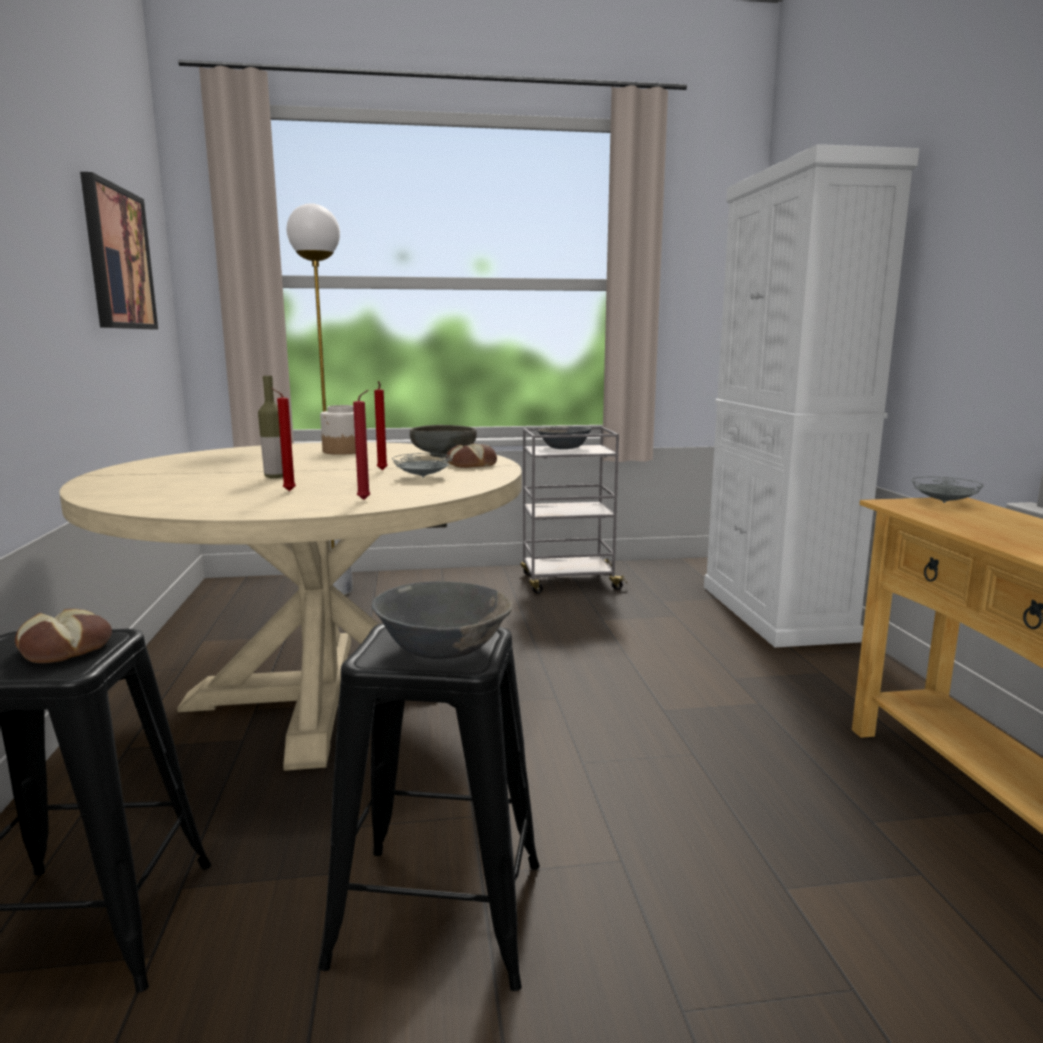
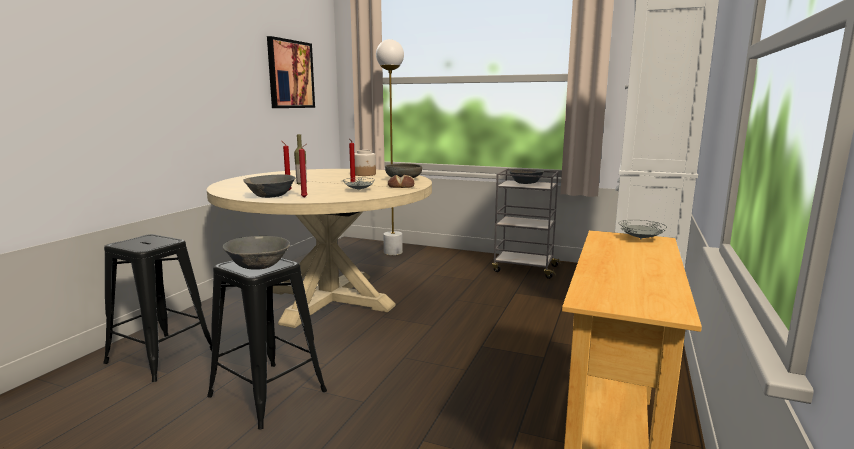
camera: 30 degrees right, 0 degrees up
(66, 647) = (154, 242): bread -> none
(285, 504) = (271, 196): none -> grey bowl

